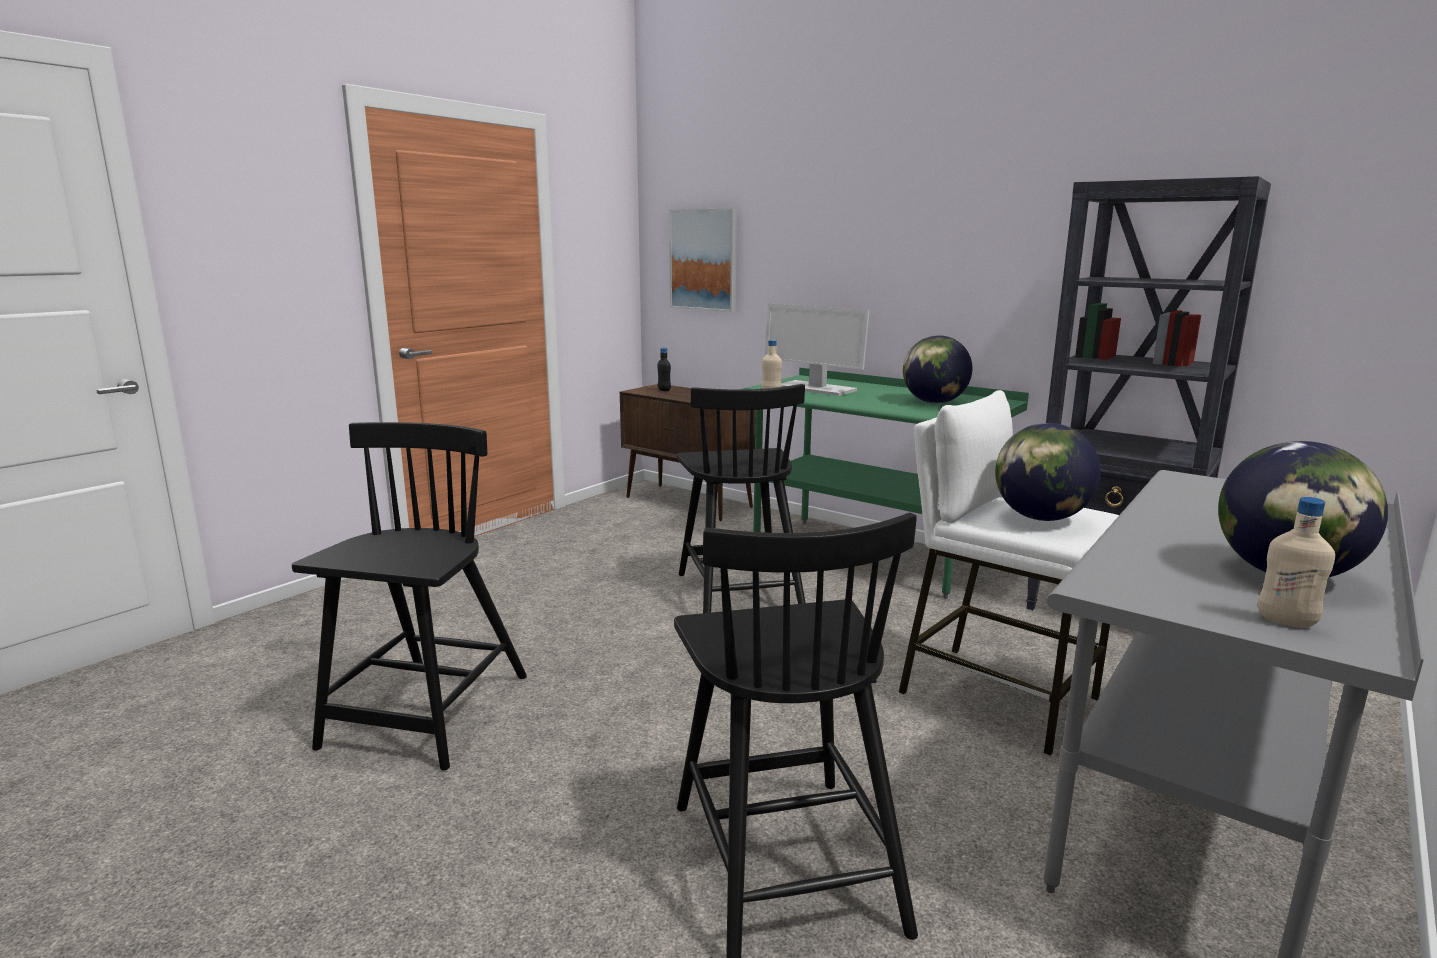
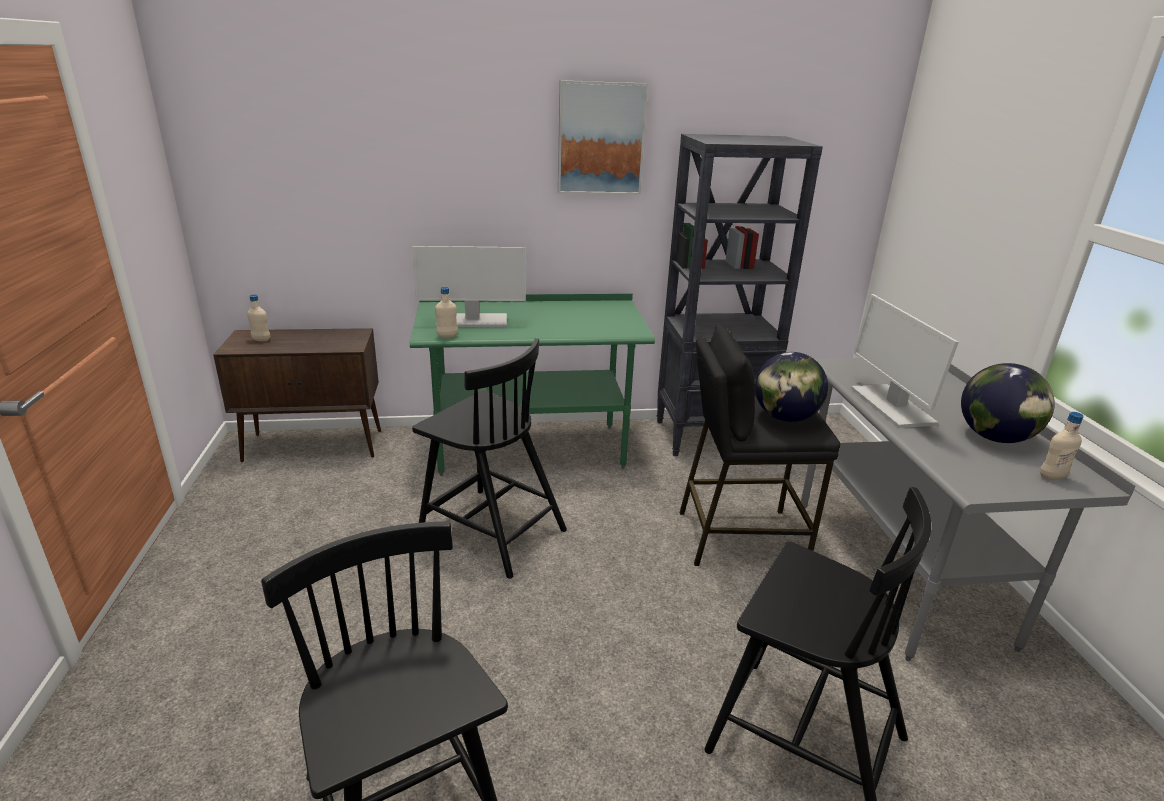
camera: 45 degrees left, 10 degrees up
(664, 390) = (261, 340): black bottle -> beige bottle
(704, 260) = (277, 191): picture -> picture (601, 139)
(934, 402) = (584, 318): globe -> none
(997, 695) = (740, 537): white stool -> black stool
(1173, 517) = (890, 406): none -> monitor

